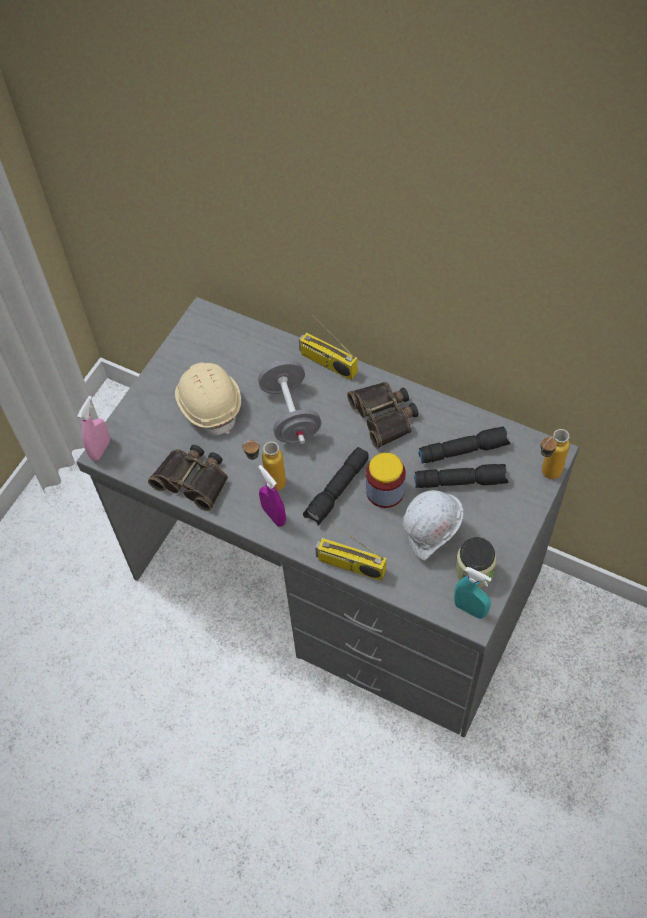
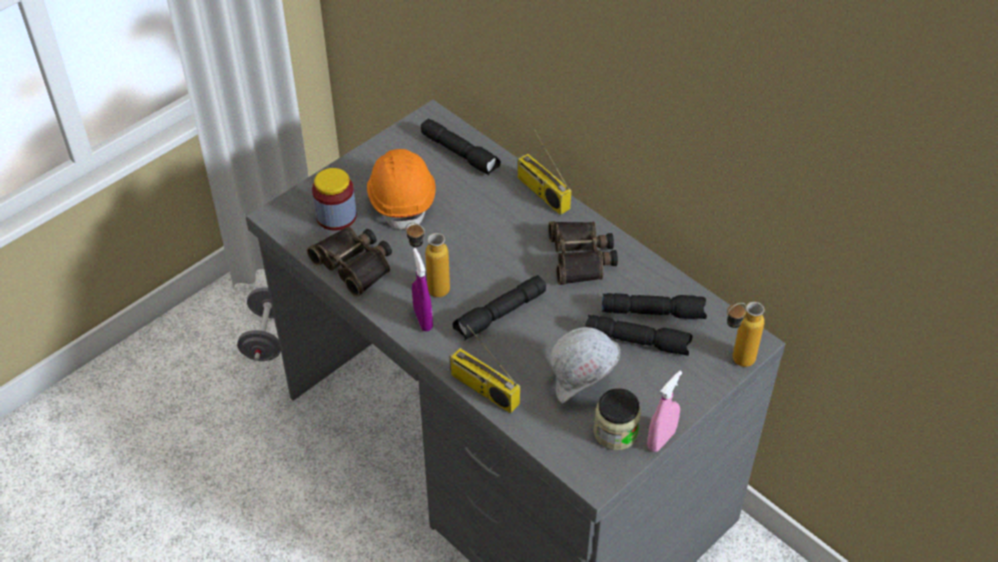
camera: 15 degrees right, 10 degrees down
(100, 449) = (274, 212): pink spray bottle -> pink spray bottle (661, 440)
(209, 404) = (402, 199): beige hard hat -> orange hard hat
(242, 344) = (460, 153): none -> black flashlight
(290, 414) = (482, 230): grey dumbbell -> grey dumbbell (266, 337)
(385, 491) = (551, 329): jar -> jar (336, 216)
(470, 609) = (595, 468): turquoise spray bottle -> none

